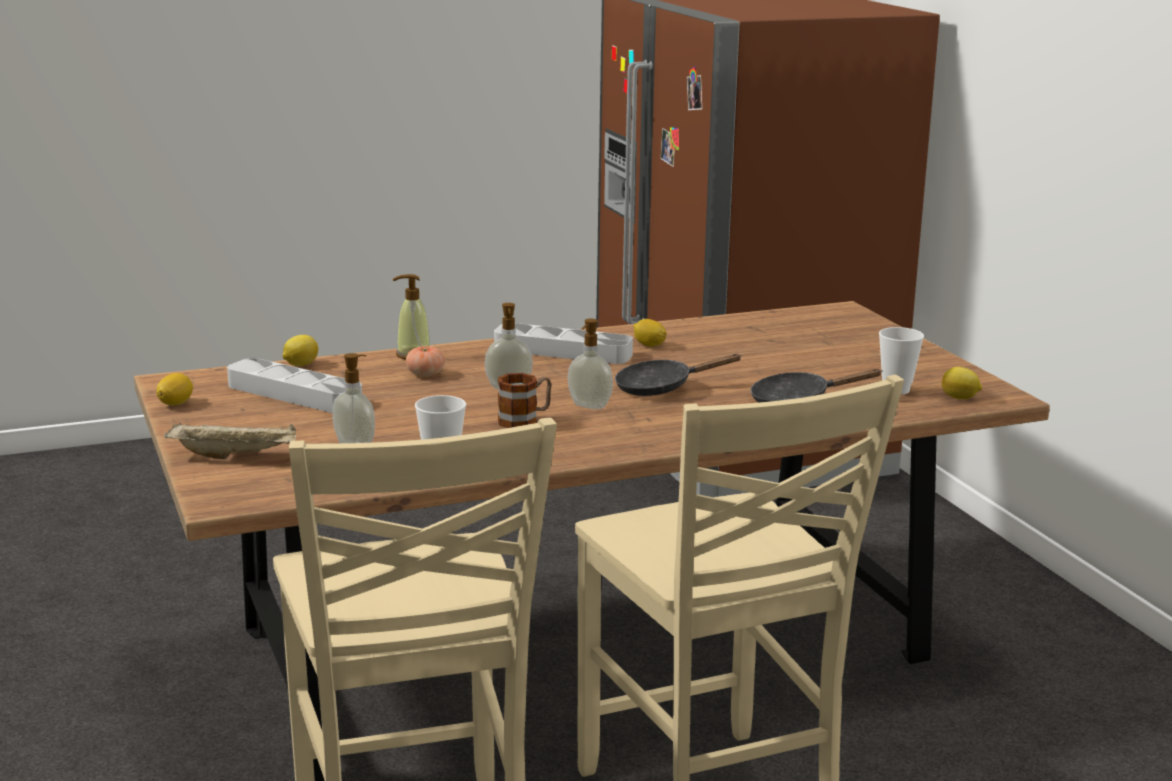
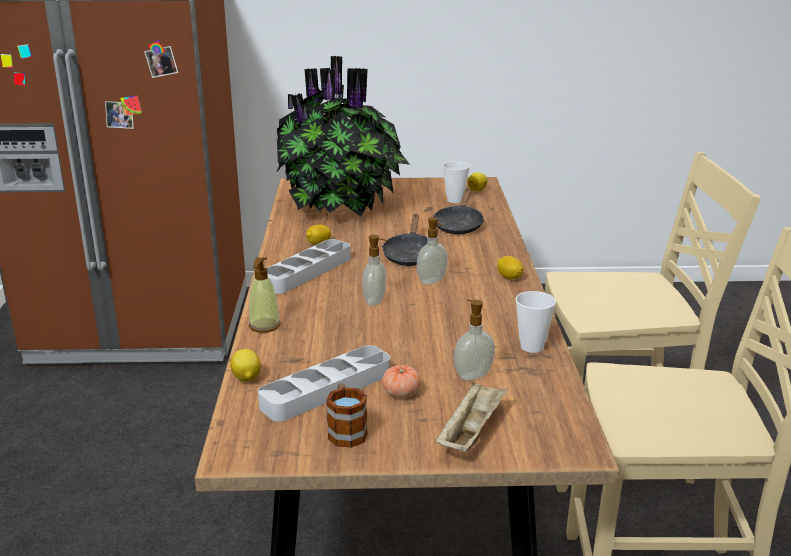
camera: 70 degrees left, 5 degrees up
(176, 403) = (309, 455): lemon -> lemon (509, 277)
(425, 374) = (317, 327): tomato -> tomato (401, 393)
(525, 420) = (448, 305): mug -> mug (346, 430)
(782, 340) = (342, 208): none -> potted plant

